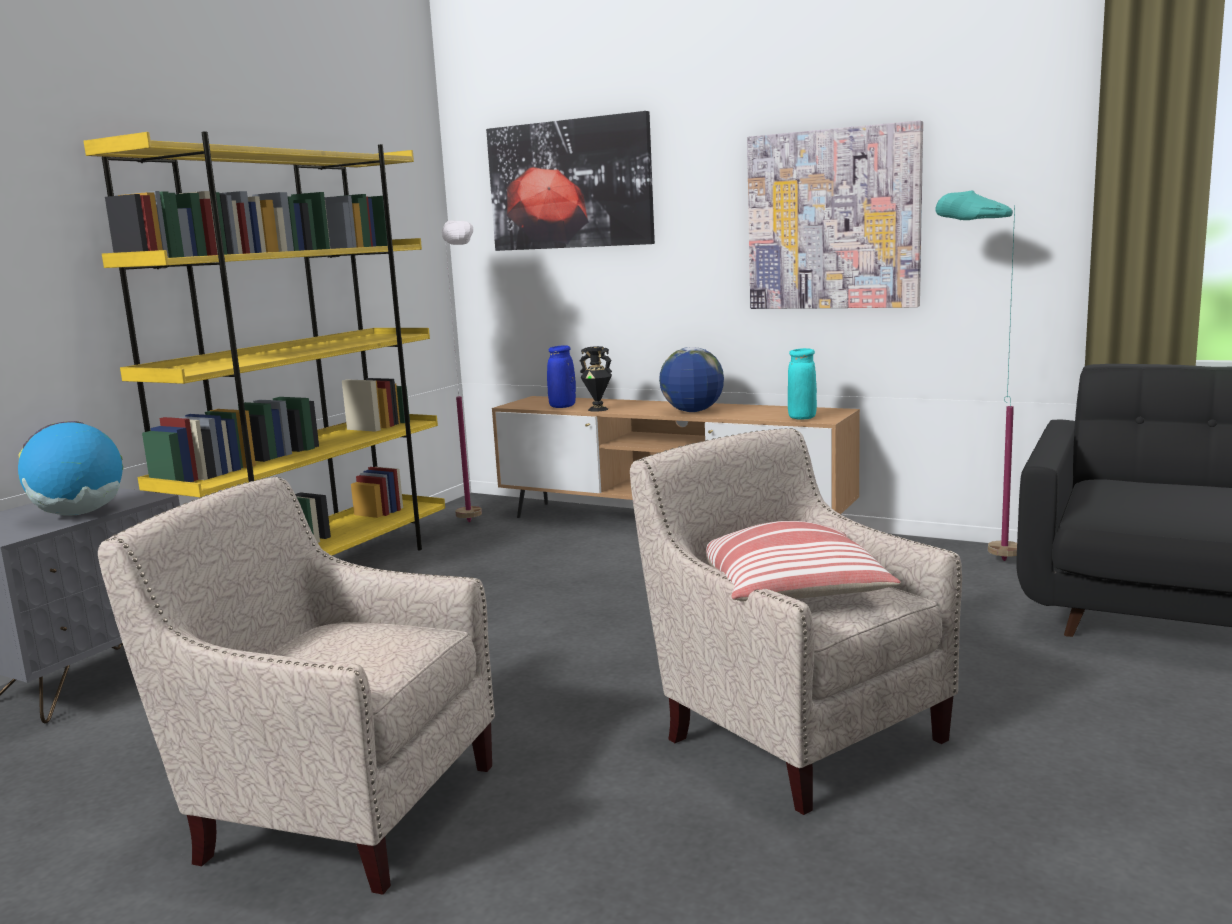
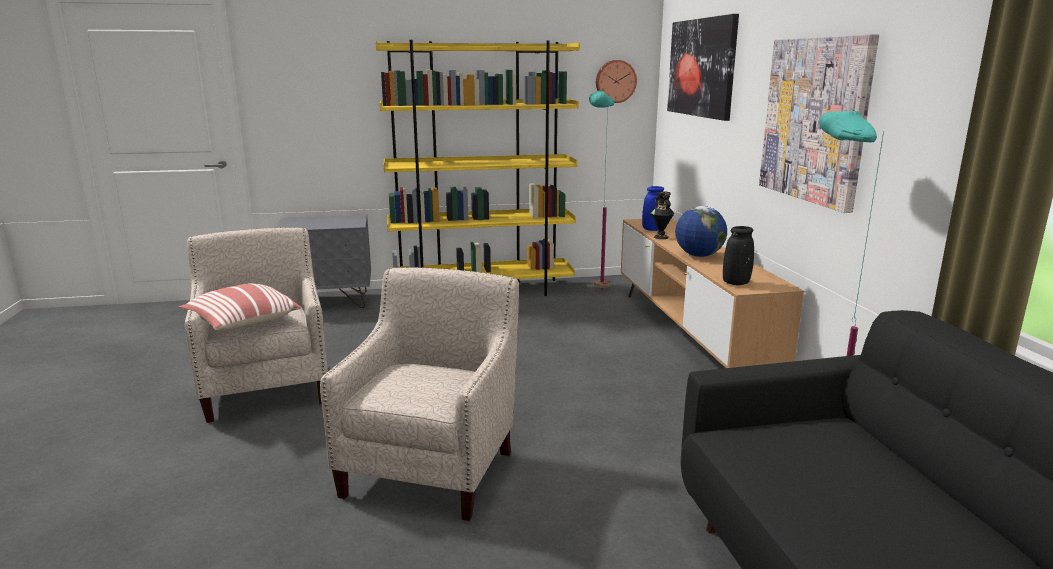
camera: 50 degrees right, 5 degrees up
(79, 514) = (322, 225): globe -> none
(406, 214) = (615, 81): none -> wall clock
(477, 527) = (597, 294): white floor lamp -> turquoise floor lamp
(794, 595) = (409, 379): pillow -> pillow (241, 323)
(802, 418) = (736, 283): turquoise vase -> black vase

